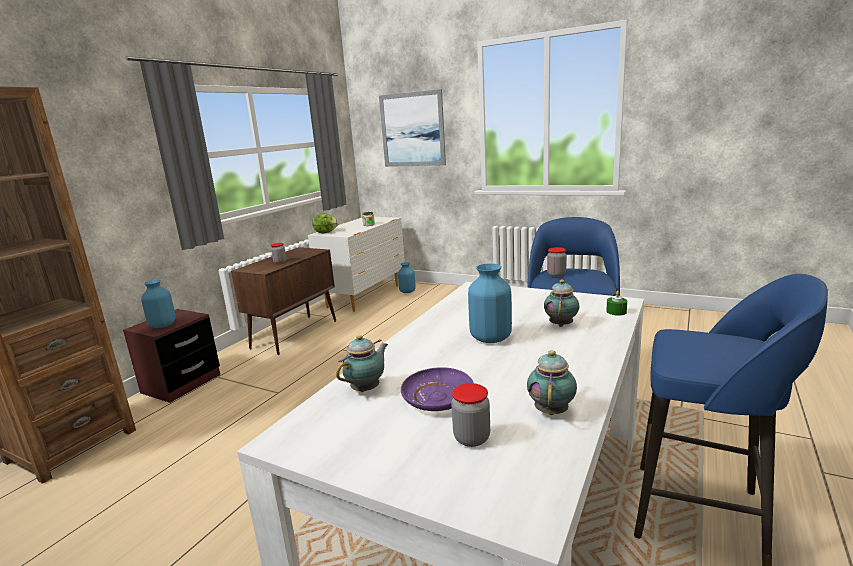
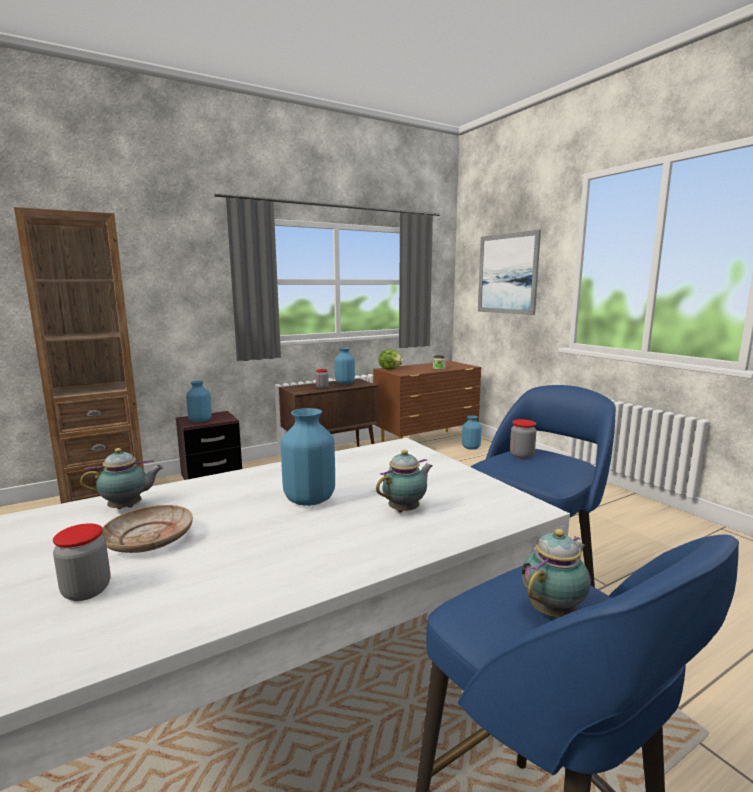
camera: 30 degrees right, 5 degrees down
(294, 254) = (344, 383): none -> blue vase
(365, 296) = (426, 442): white dresser -> brown dresser
(438, 398) = (149, 539): purple plate -> beige plate
(551, 410) = (199, 598): teapot -> teapot (554, 610)
(616, 312) = (498, 517): green candle -> none

